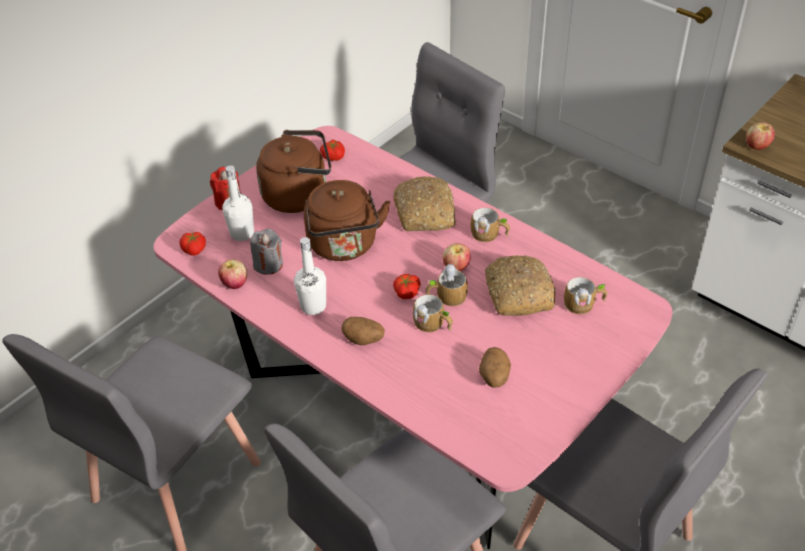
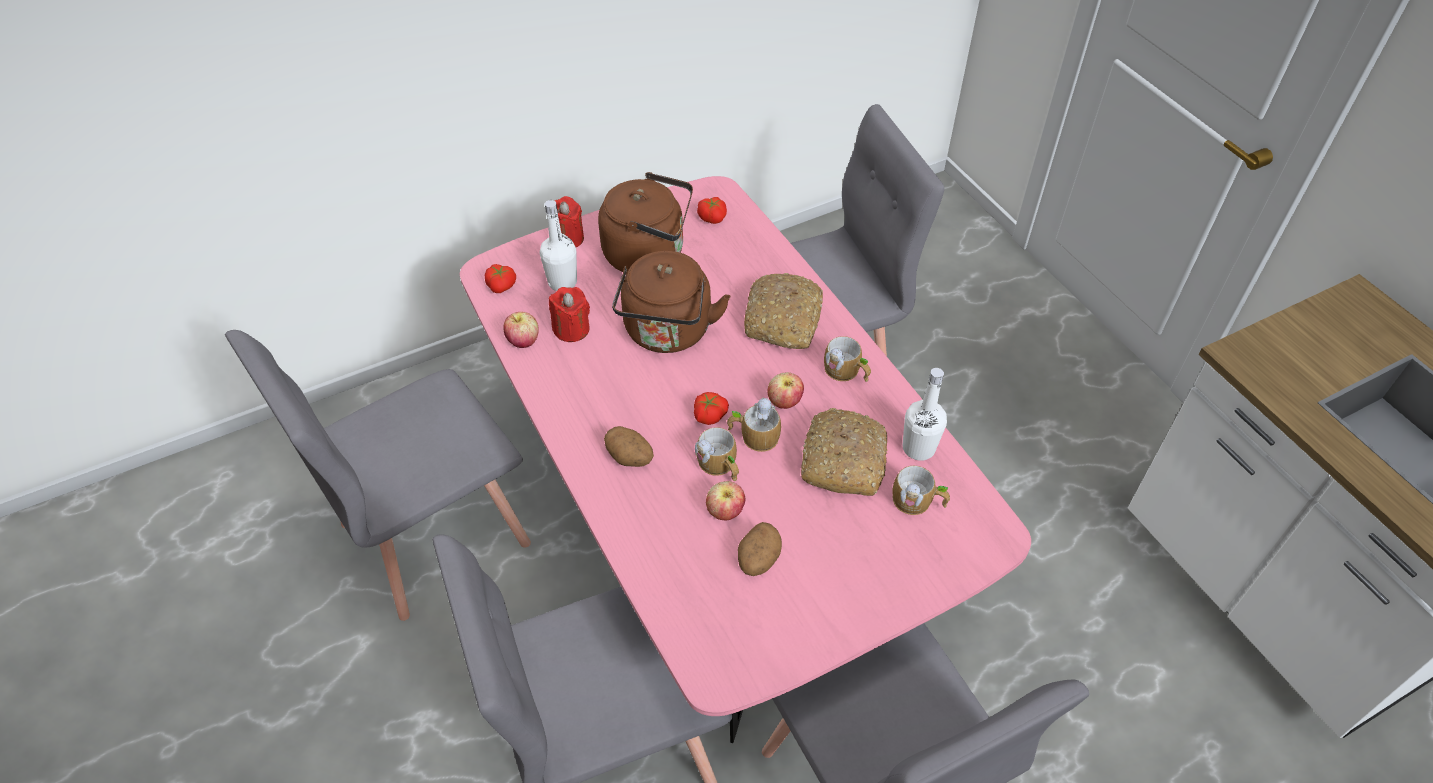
camera: 20 degrees right, 5 degrees up
(268, 264) = (571, 329): grey candle -> red candle
(313, 306) = (595, 397): white bottle -> white bottle (918, 448)
(757, 146) = (1250, 362): apple -> apple (725, 512)

